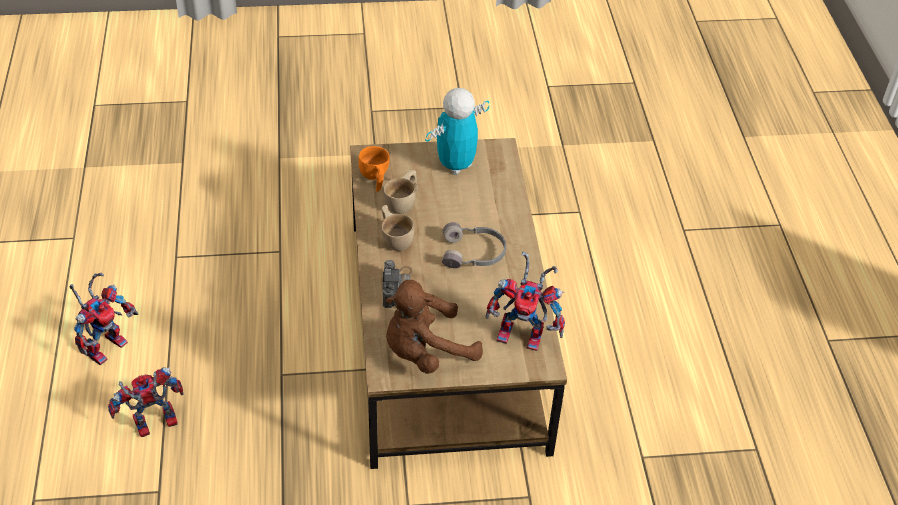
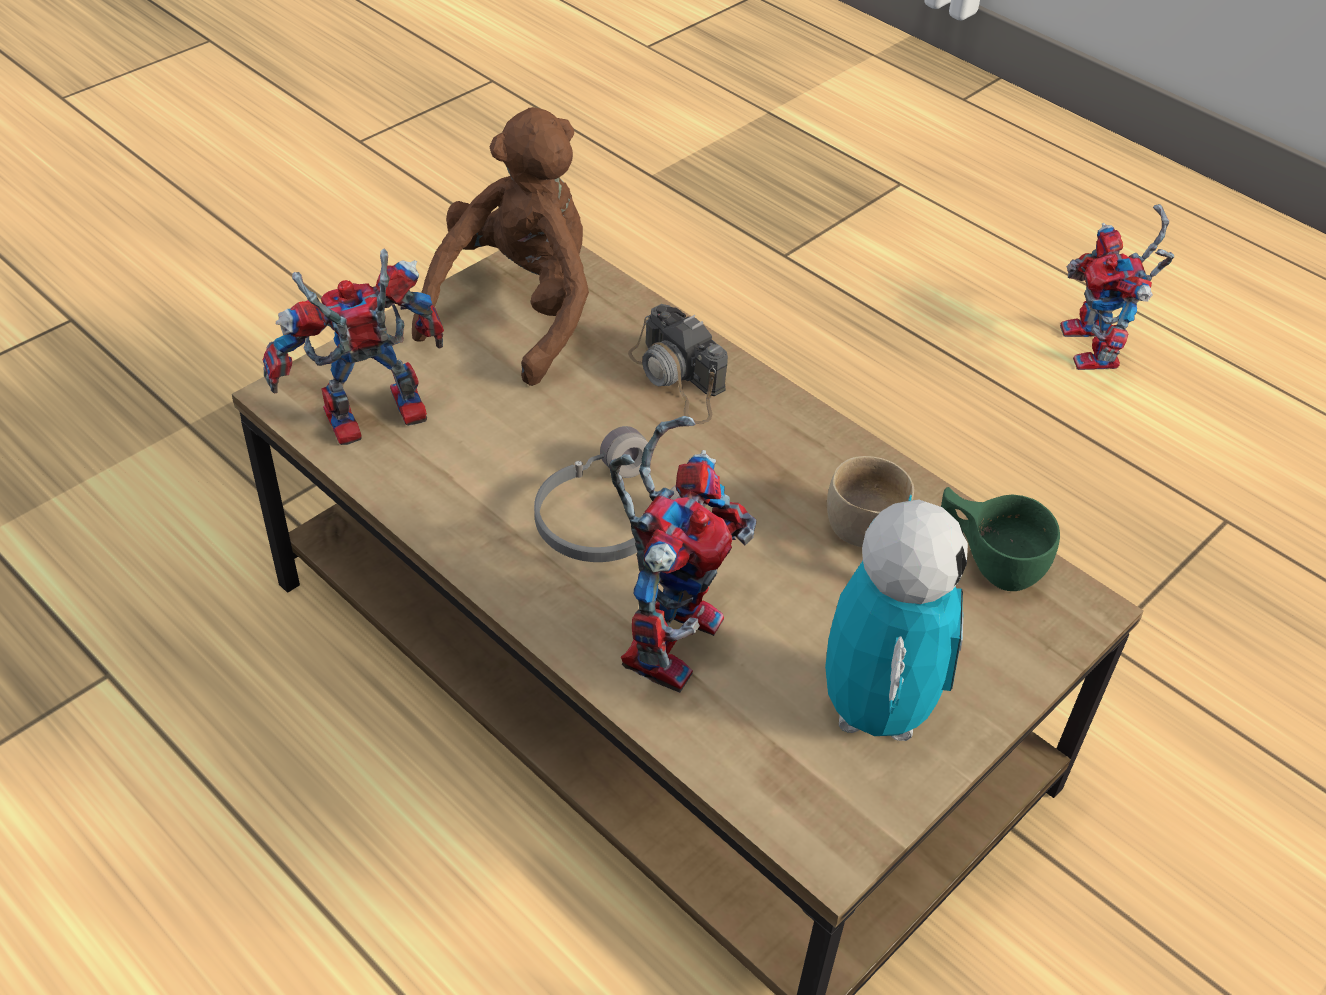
camera: 140 degrees right, 0 degrees up
(153, 426) = (891, 305): toy robot -> toy robot (669, 630)
(374, 178) = (988, 561): orange cup -> green cup
(395, 238) = (789, 461): beige cup -> none

